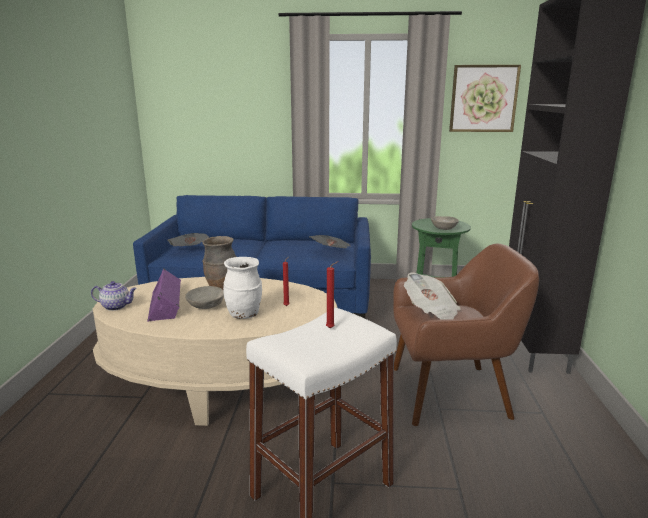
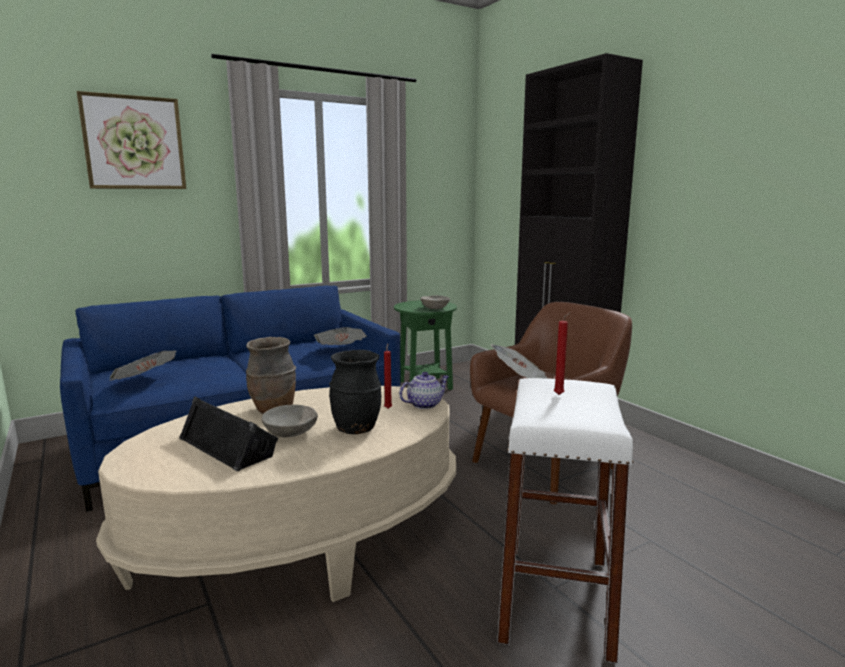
camera: 35 degrees left, 5 degrees down
(116, 306) = (151, 468): teapot -> teapot (425, 404)
(167, 304) = (229, 445): purple speaker -> black speaker
(244, 315) = (357, 429): white vase -> black vase
(483, 99) = (436, 172): picture -> picture (134, 143)

